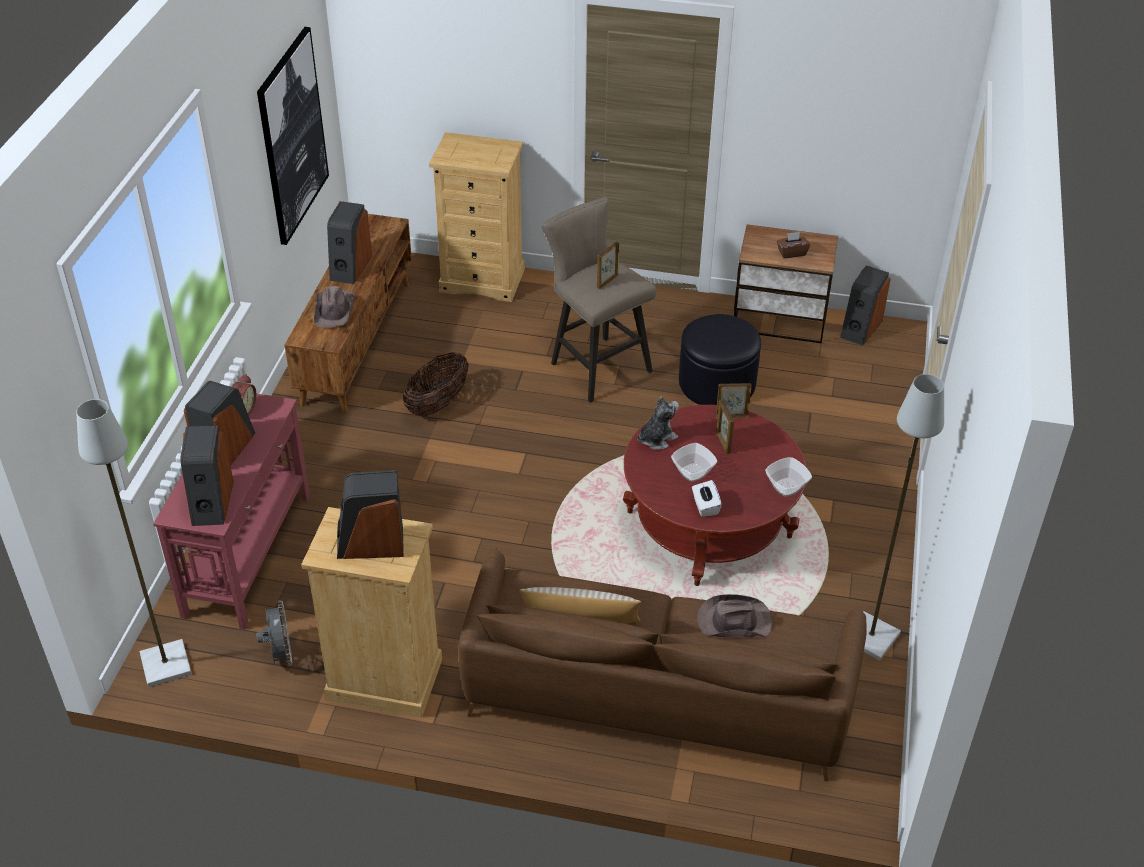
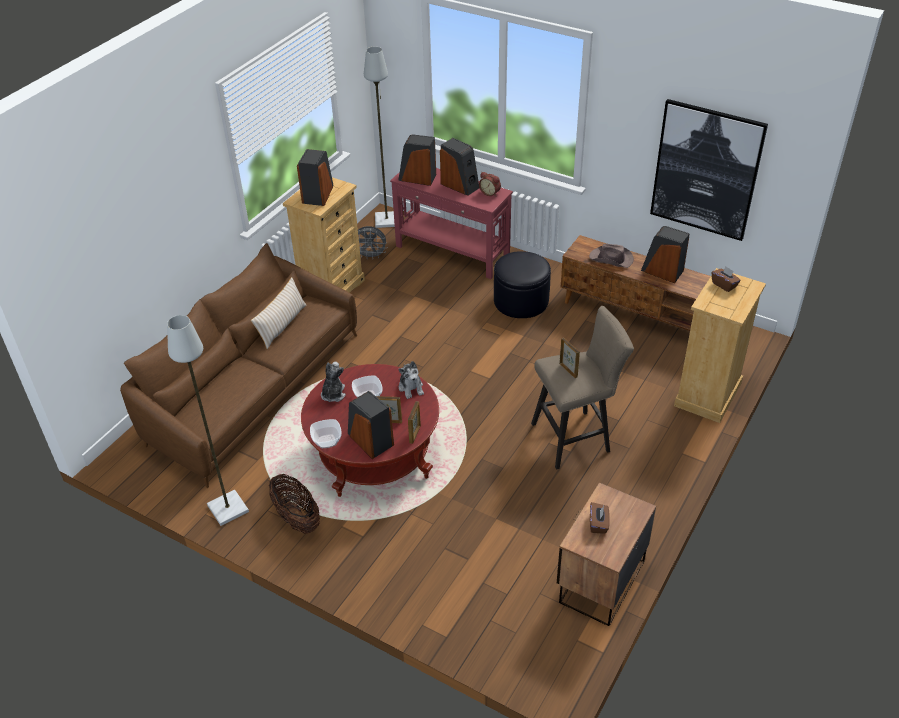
camera: 110 degrees right, 0 degrees up
(437, 404) = (559, 345): basket -> basket (297, 518)
(460, 156) = (724, 285): none -> brown tissue box
(705, 506) = (333, 394): white tissue box -> plush toy
(717, 383) = (527, 507): black ottoman -> black ottoman (521, 301)
(733, 621) = (239, 389): brown hat -> none
(860, 328) = (572, 644): speaker -> speaker (370, 440)

